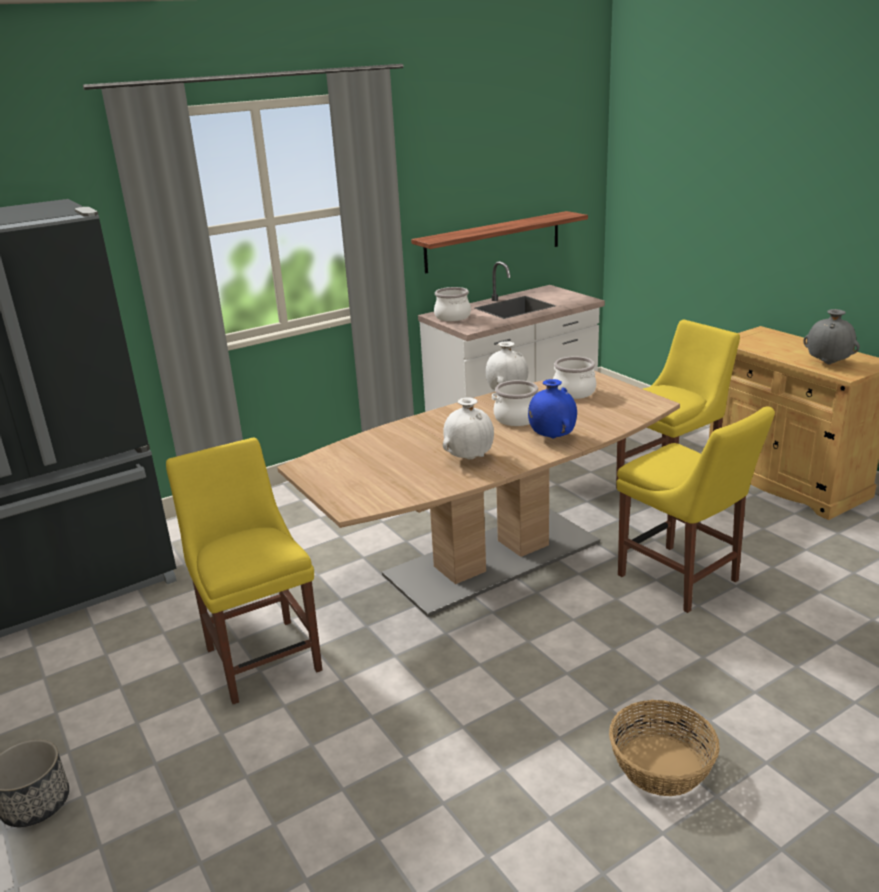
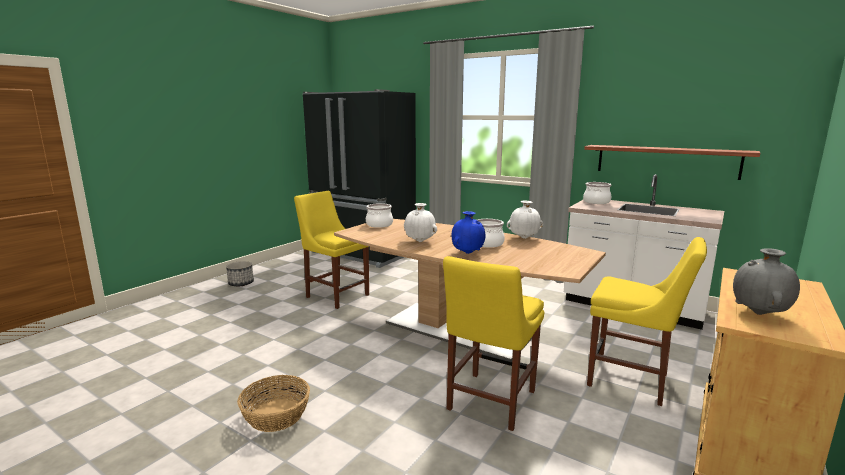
camera: 65 degrees right, 10 degrees down
(261, 655) = (335, 295): yellow chair -> yellow chair turned 90 degrees counterclockwise
(573, 392) = (551, 251): cooking pot -> cooking pot (379, 225)

